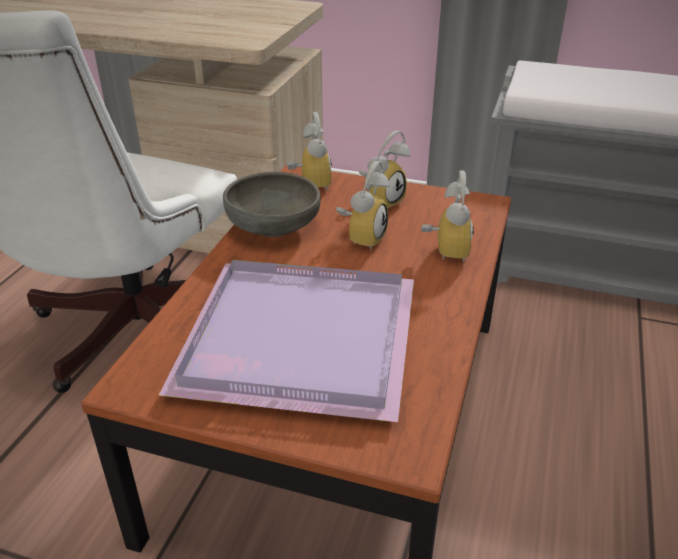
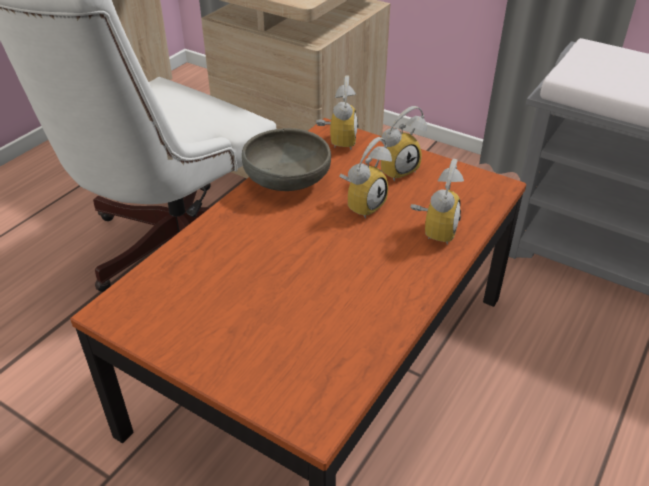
camera: 15 degrees right, 5 degrees up
(295, 341) = (260, 297): purple tray -> none

